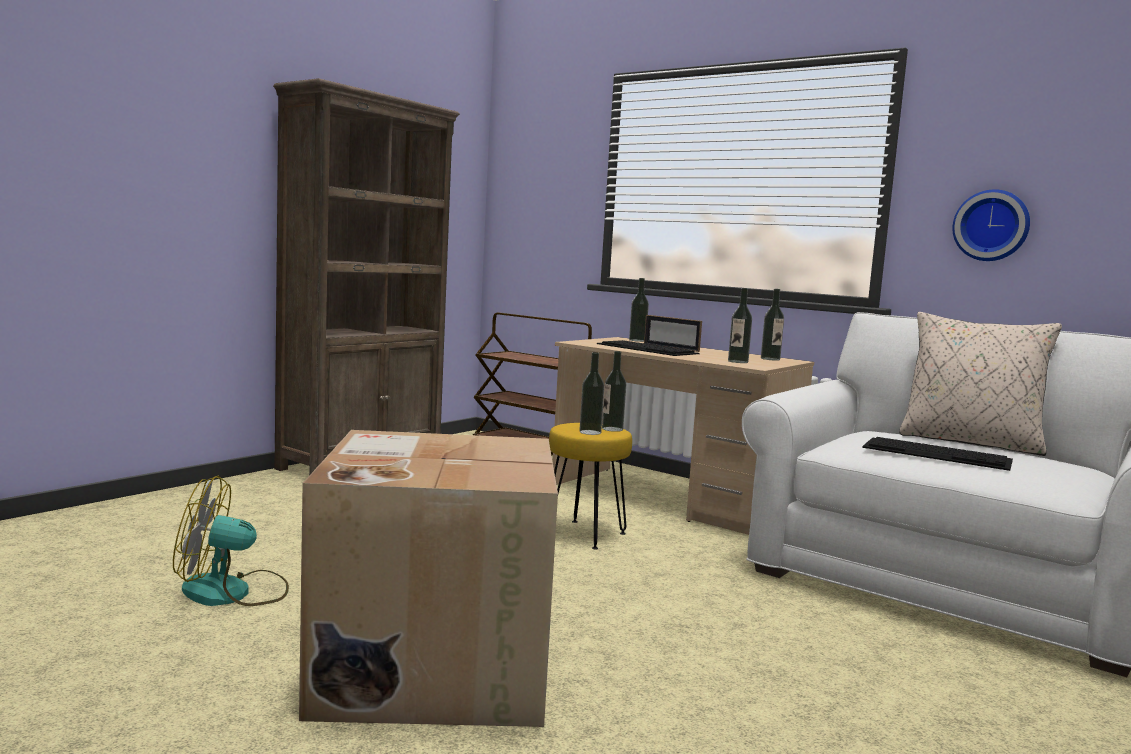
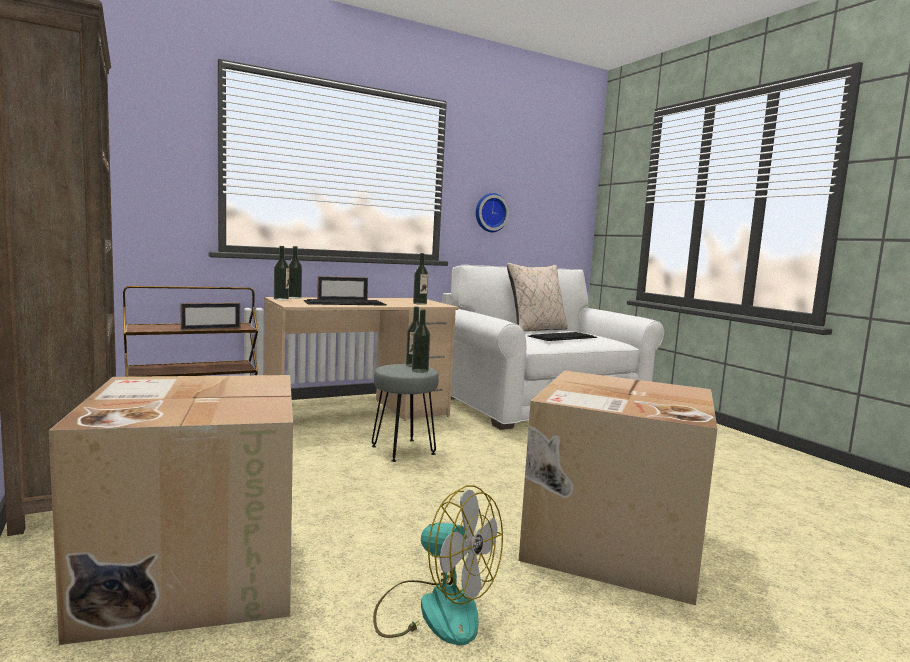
camera: 65 degrees left, 0 degrees up
(232, 592) = (434, 609): fan -> fan turned 75 degrees counterclockwise
(254, 515) = (192, 571): none -> cardboard box
(540, 362) = (211, 328): none -> picture frame
(583, 534) = (402, 450): yellow stool -> grey stool
(770, 359) = (409, 299): bottle -> bottle (281, 299)

